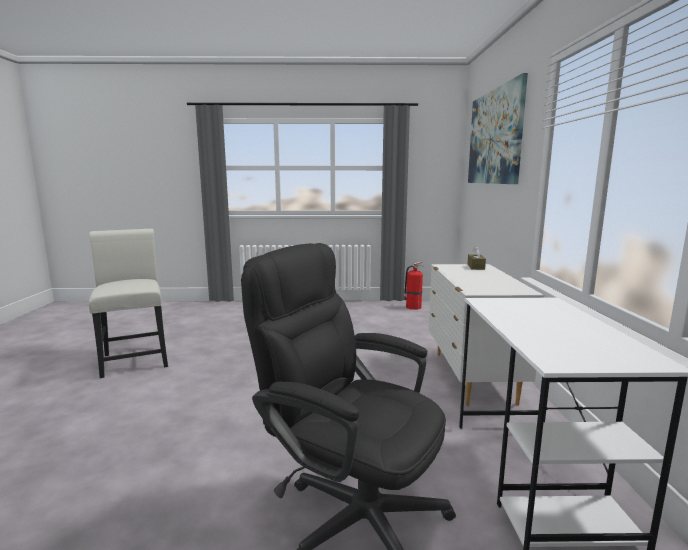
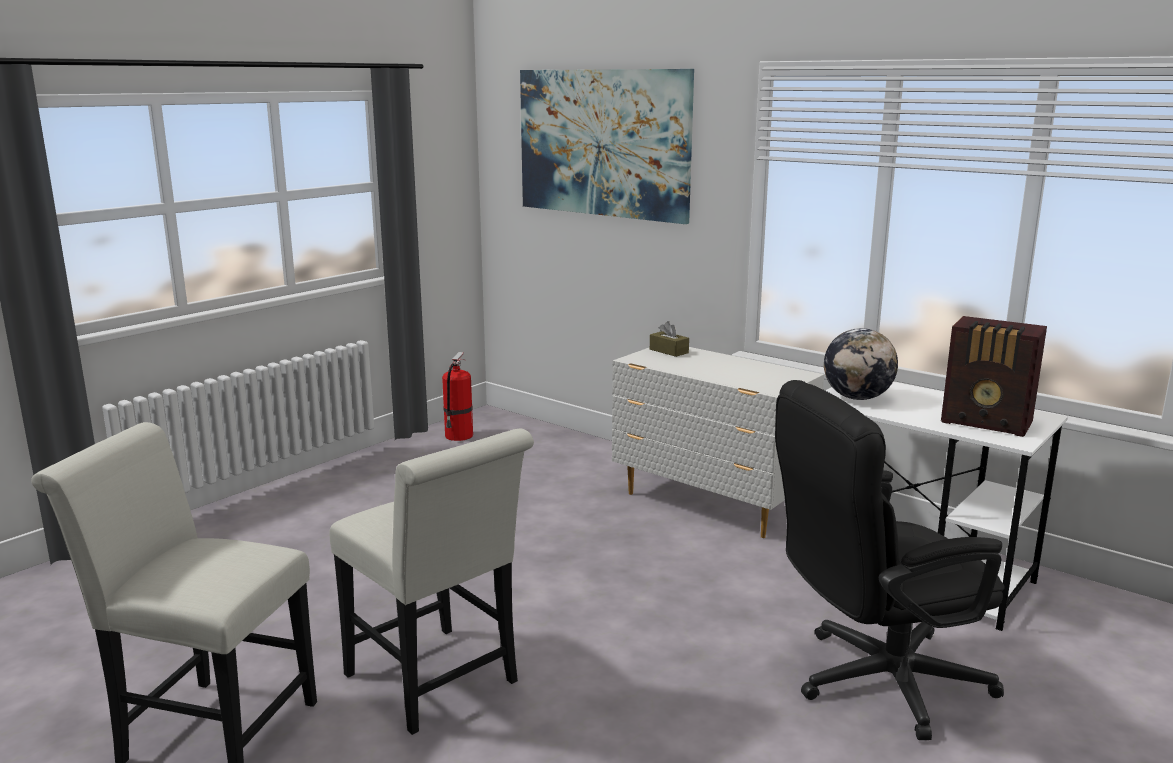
camera: 50 degrees left, 5 degrees up
(203, 382) = (438, 684): none -> white chair
(509, 305) = (857, 398): none -> globe
(572, 346) = (988, 423): none -> radio

